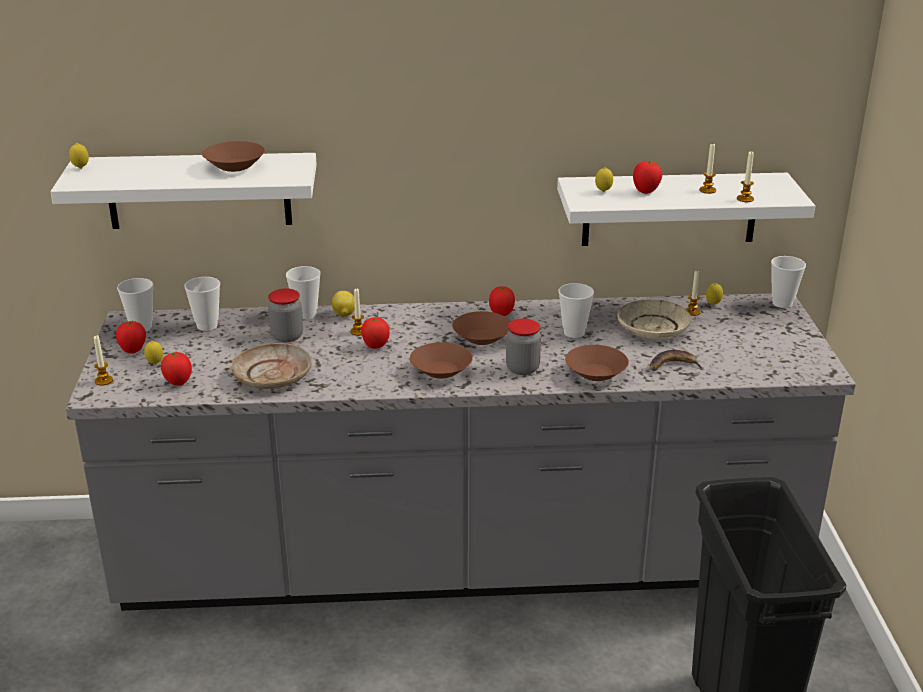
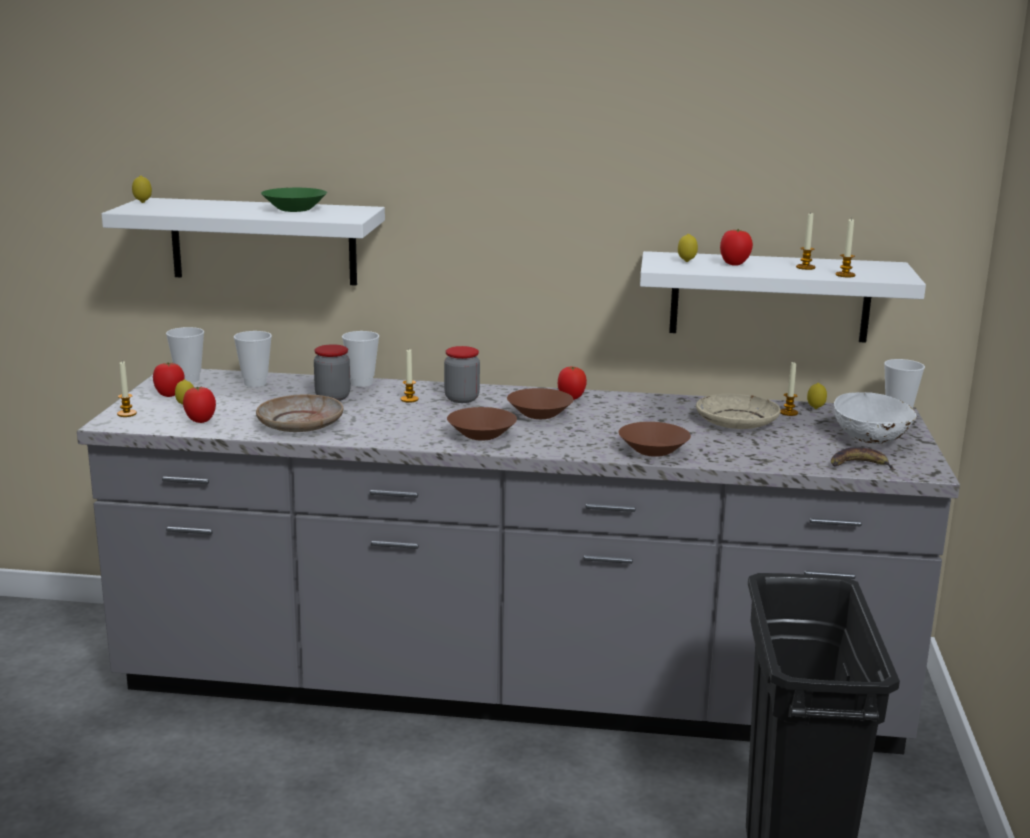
camera: 10 degrees right, 10 degrees down
(235, 167) = (295, 209): brown bowl -> green bowl
(344, 315) = (401, 386): lemon -> none
(375, 347) = (421, 412): tomato -> none
(522, 368) = (573, 440): jar -> jar (462, 399)
(574, 333) = (644, 418): cup -> none
(673, 366) = (745, 452): banana -> banana (859, 465)
(770, 338) = (871, 440): none -> white bowl

